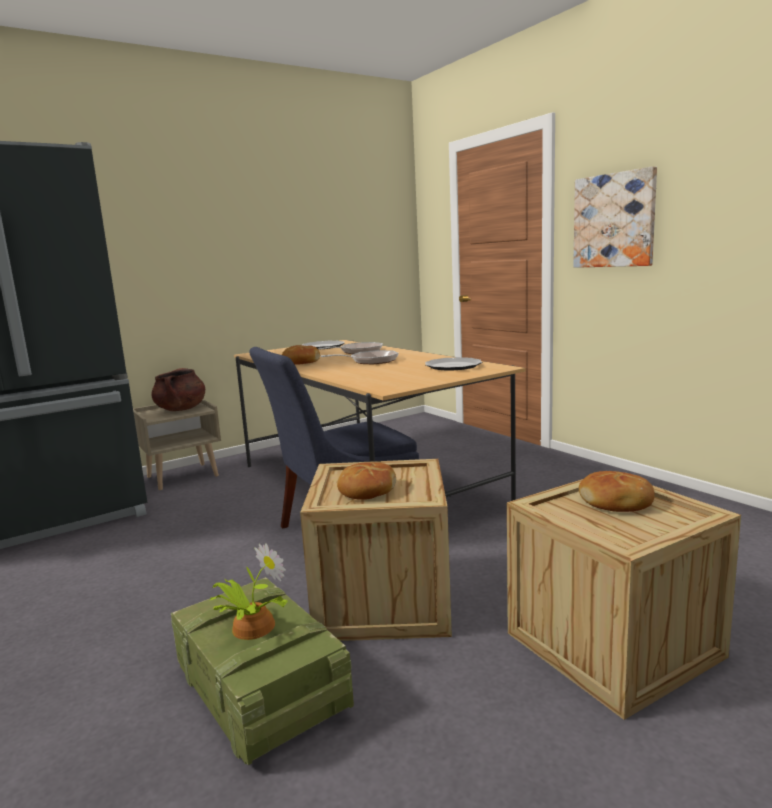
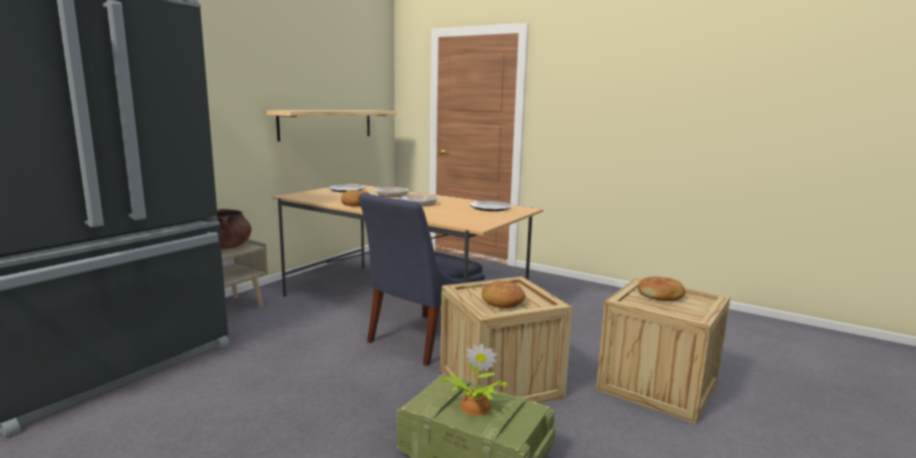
camera: 25 degrees left, 0 degrees up
(318, 271) = (327, 124): none -> shelf
(614, 220) = (574, 106): picture -> none

